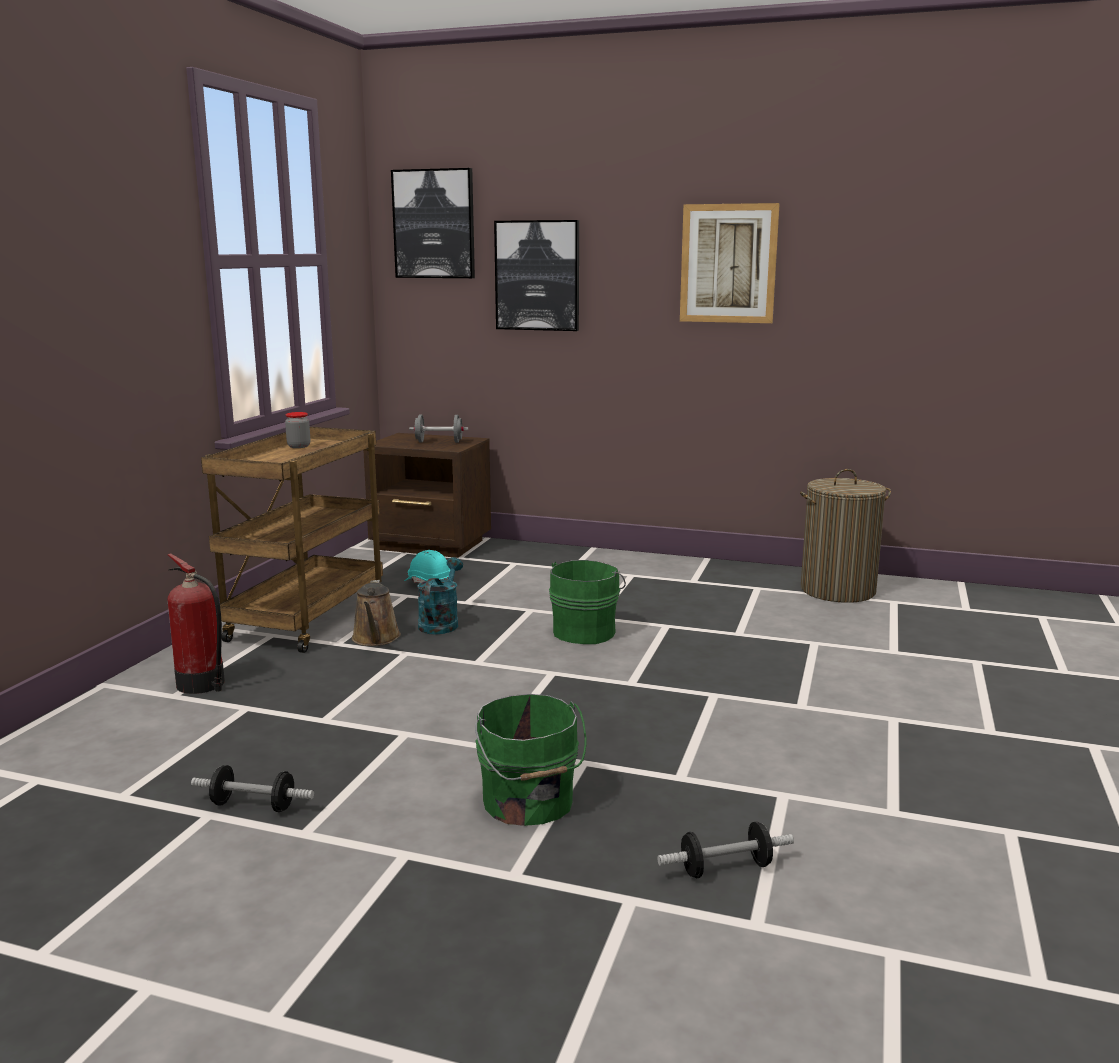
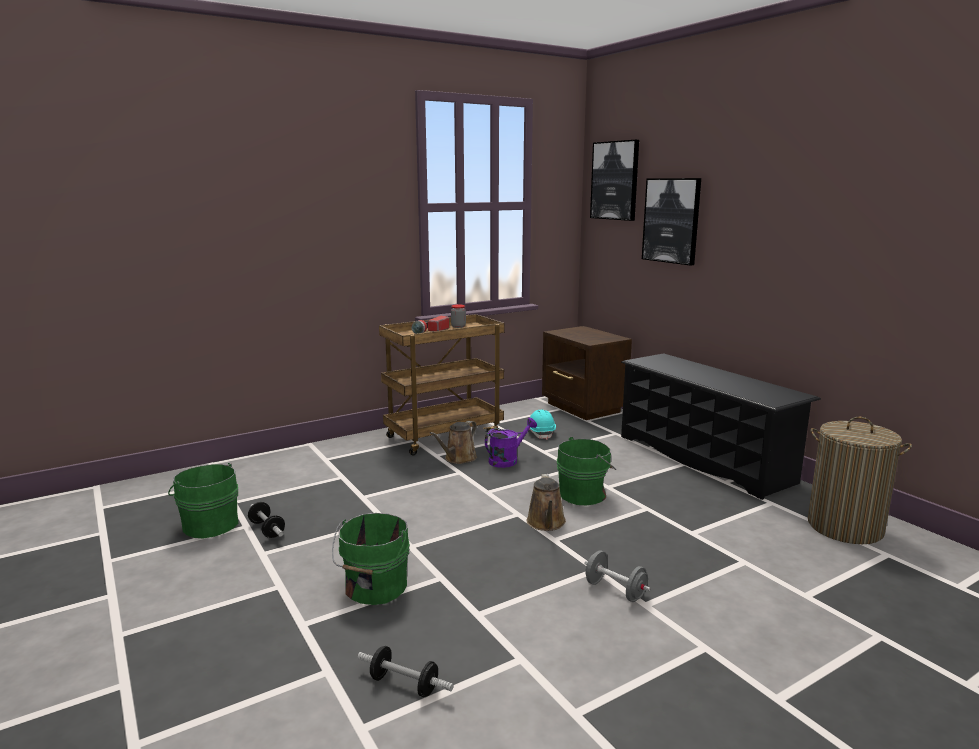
camera: 40 degrees right, 0 degrees up
(137, 836) = (209, 524): none -> green bucket
(203, 684) = (345, 457): fire extinguisher -> none
(275, 457) = (430, 331): none -> flashlight
(439, 442) = (592, 336): grey dumbbell -> grey dumbbell (615, 590)
(440, 623) = (507, 460): turquoise watering can -> purple watering can
(597, 671) = (546, 523): none -> brown watering can
(641, 565) = (704, 458): none -> black shoe rack
(728, 263) = (806, 217): picture -> none

